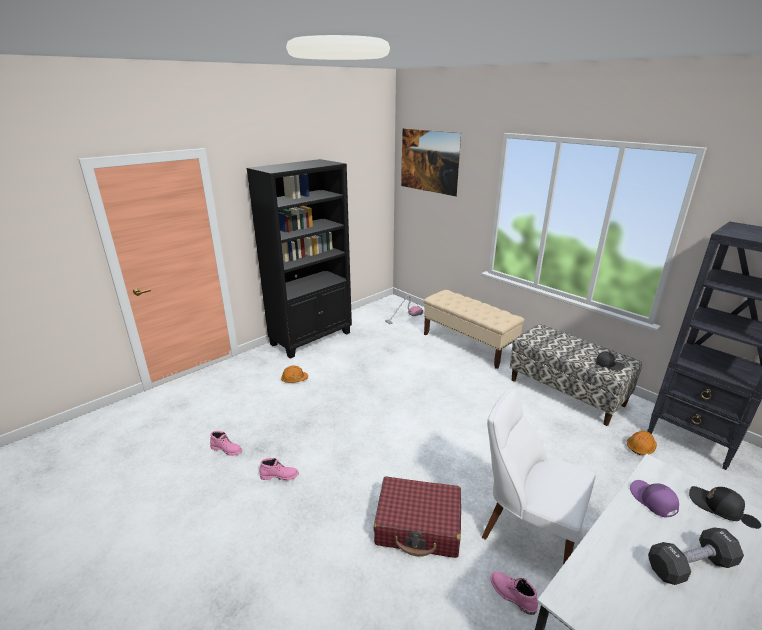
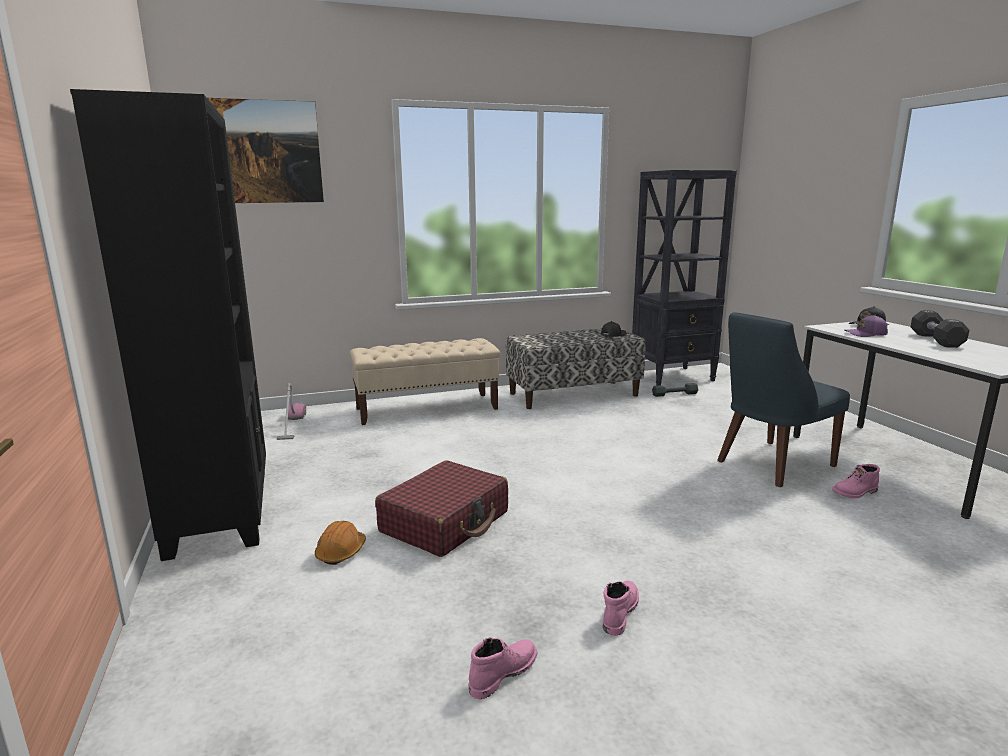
camera: 65 degrees left, 10 degrees down
(418, 525) = (756, 517): red suitcase -> red suitcase (445, 522)
(526, 530) = (771, 464): white chair -> blue chair
(640, 447) = (674, 394): orange hard hat -> grey dumbbell

